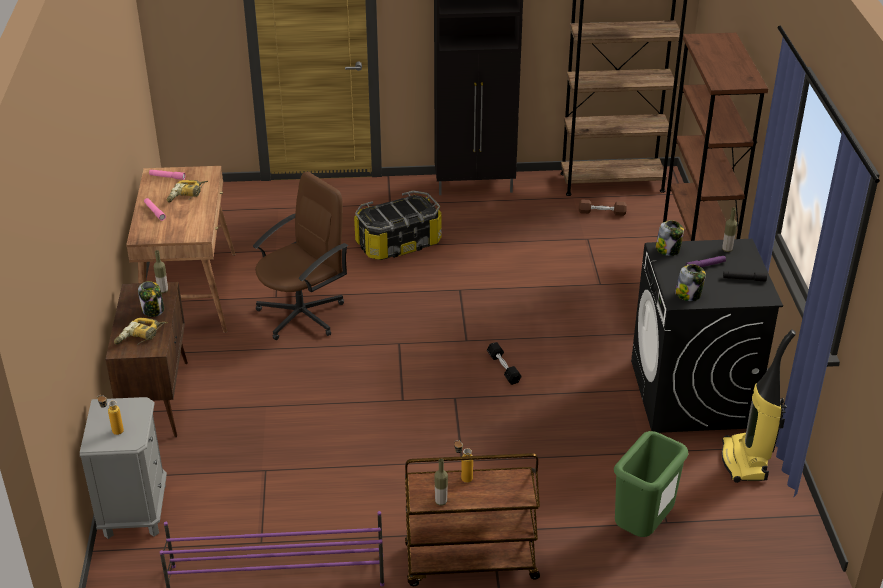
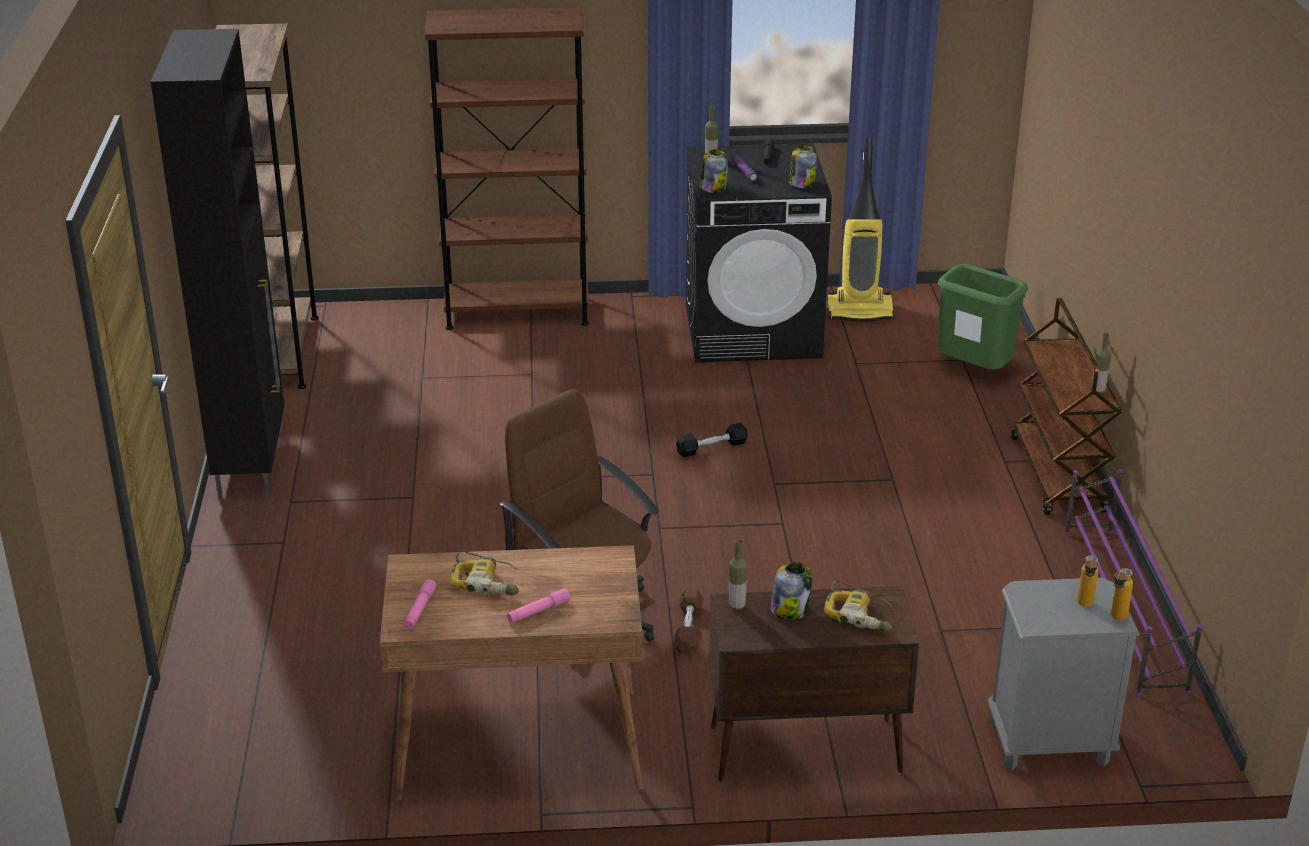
camera: 90 degrees left, 5 degrees down
(398, 243) = (403, 532): storage box -> none
(463, 477) = (1053, 379): bottle -> bottle (1116, 619)
(602, 212) = (358, 364): brown dumbbell -> brown dumbbell (688, 629)

